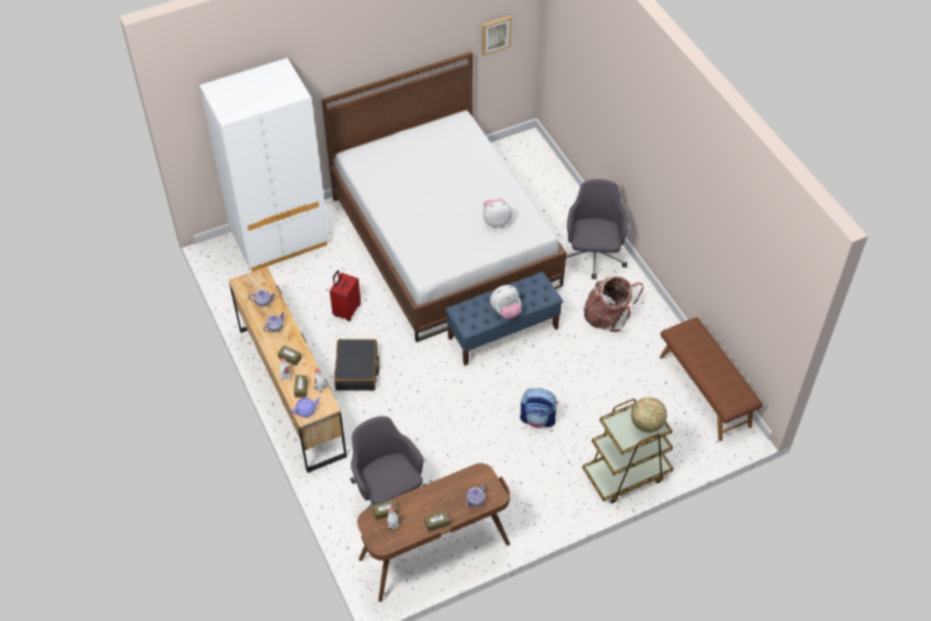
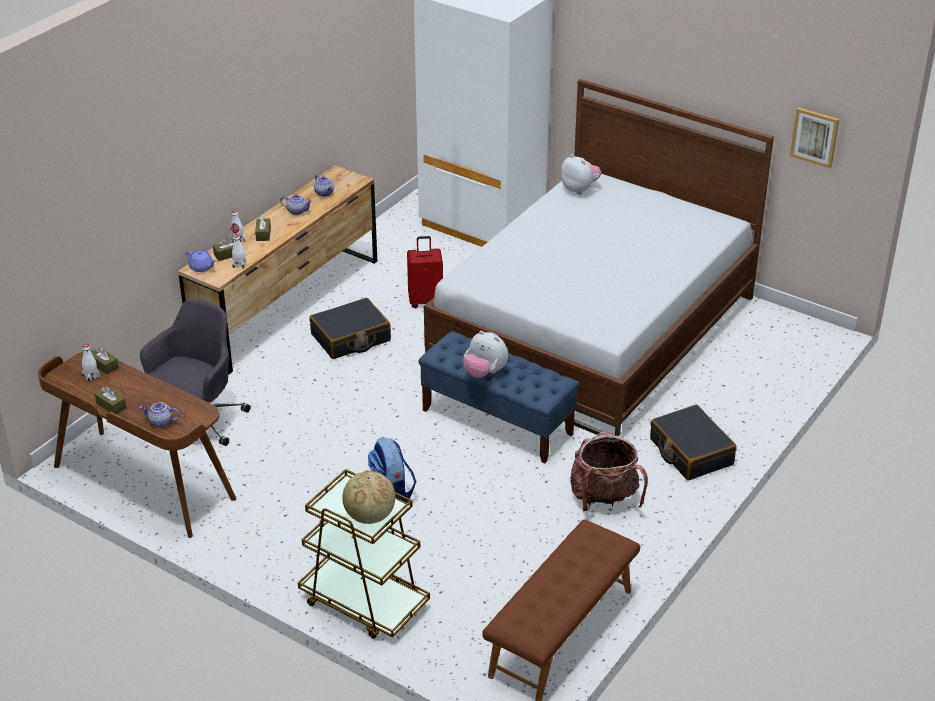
camera: 60 degrees right, 15 degrees down
(496, 221) = (594, 299): plush toy -> plush toy (579, 189)
(593, 257) = (690, 452): grey office chair -> black suitcase

